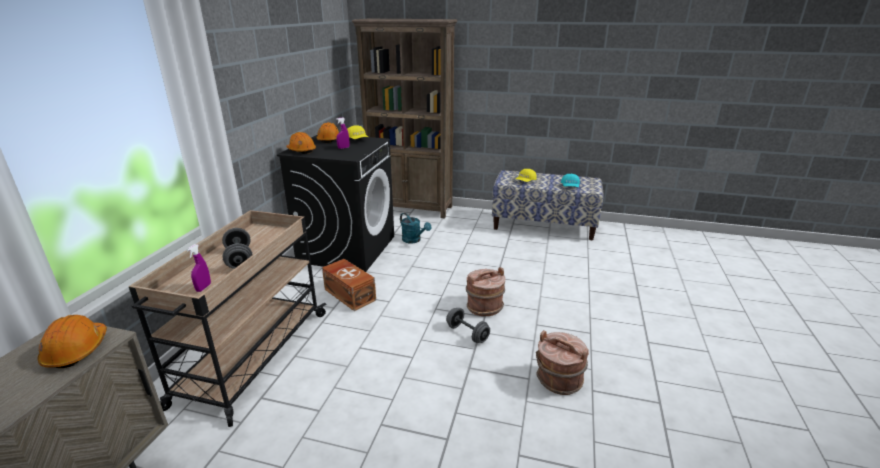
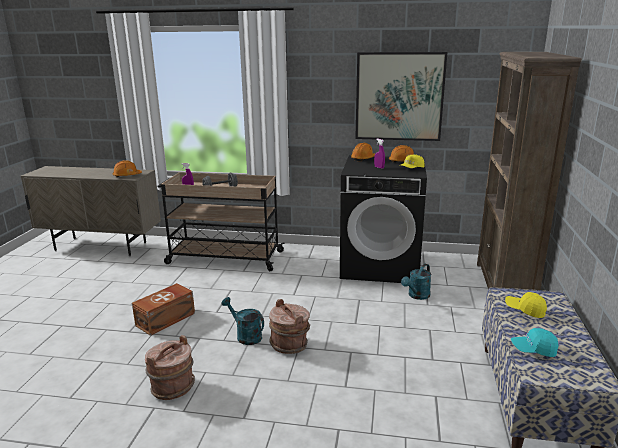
camera: 85 degrees right, 5 degrees down
(292, 74) = (399, 96): none -> picture
(350, 294) = (302, 277): brown storage box -> brown storage box (166, 319)
(467, 333) = (245, 335): grey dumbbell -> turquoise watering can

